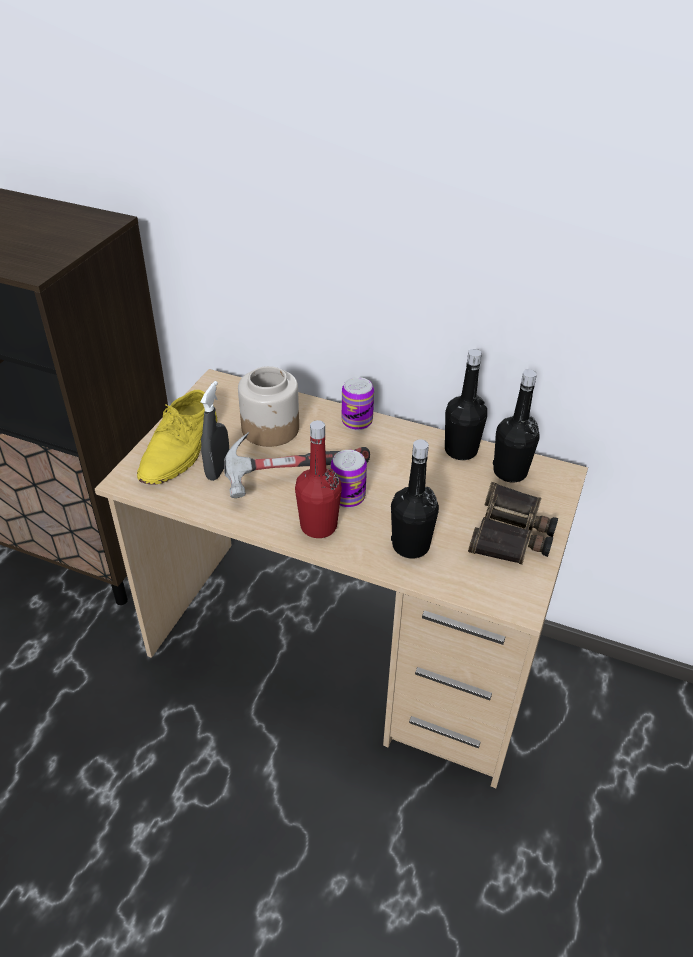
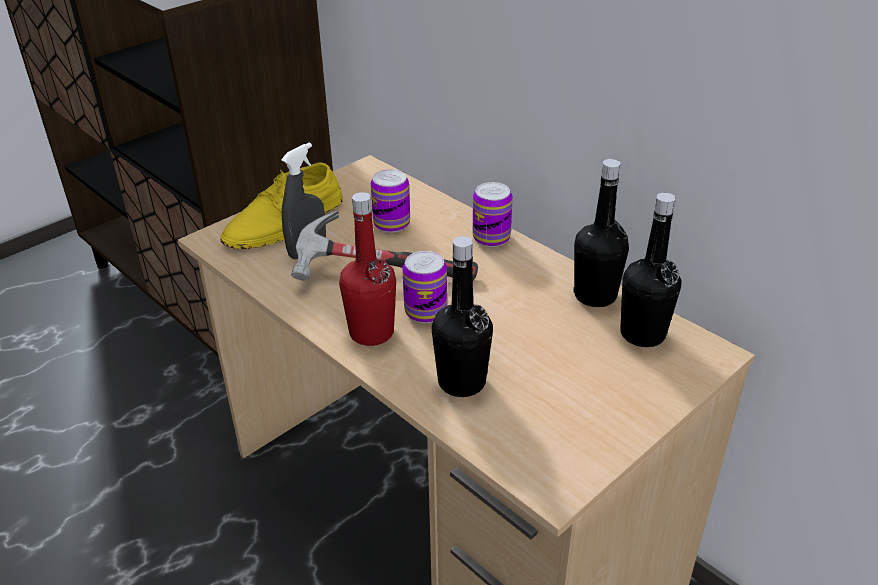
camera: 25 degrees right, 5 degrees down
(271, 428) = (391, 223): jar -> can
(512, 534) = (597, 404): binoculars -> none

